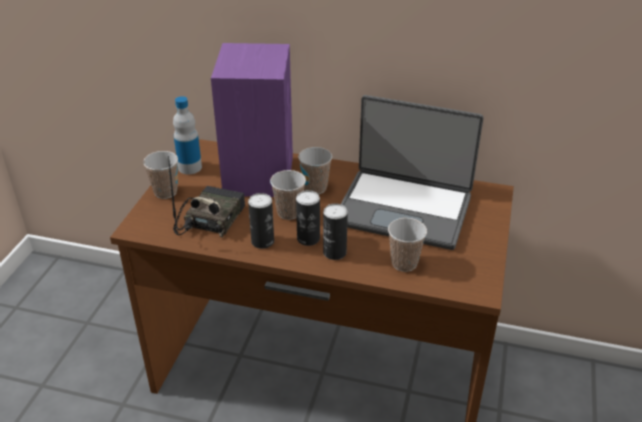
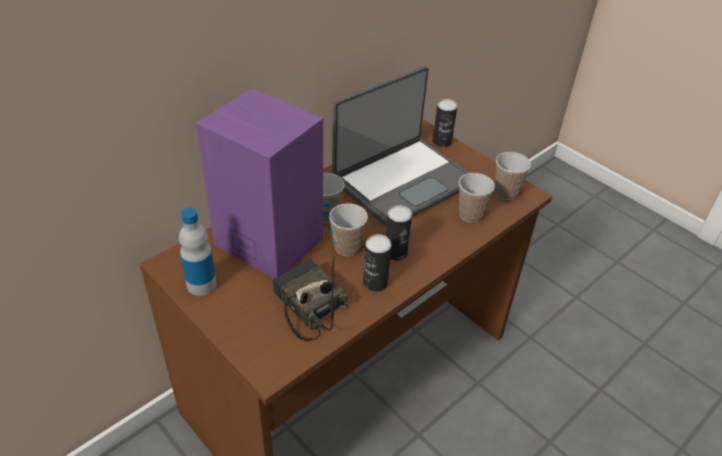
camera: 60 degrees left, 5 degrees up
(165, 192) = (227, 321): cup -> cup (505, 192)
(334, 252) = (427, 246): can -> can (441, 142)

